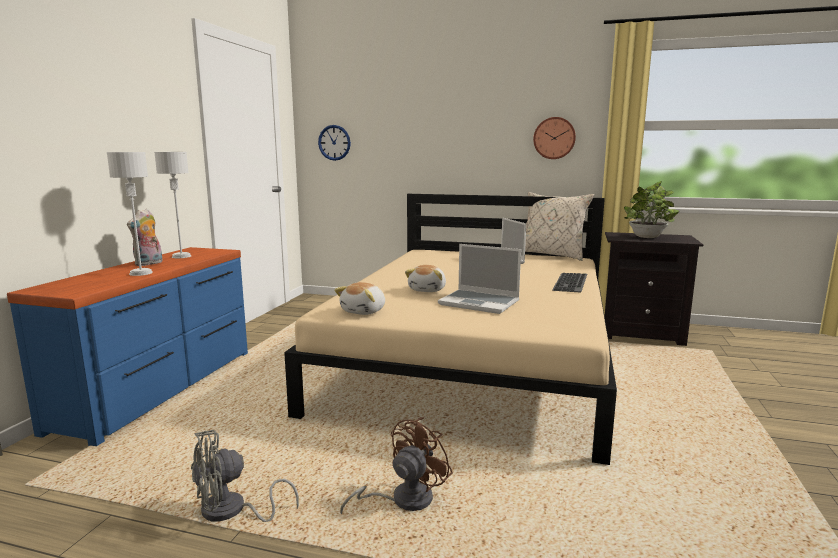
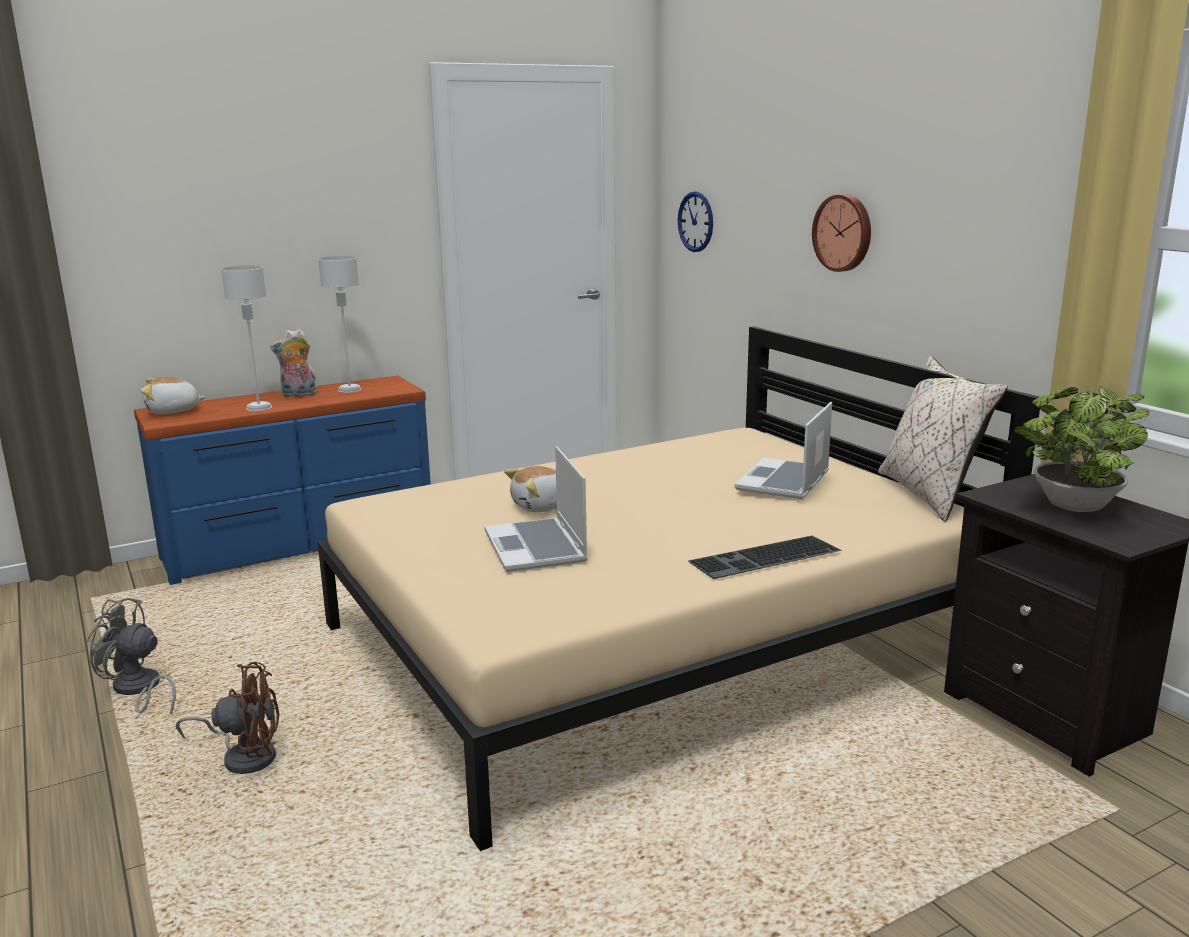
camera: 45 degrees right, 5 degrees up
(364, 311) = (394, 515): plush toy -> plush toy (173, 411)
(554, 138) = (993, 249): wall clock -> wall clock (844, 233)

